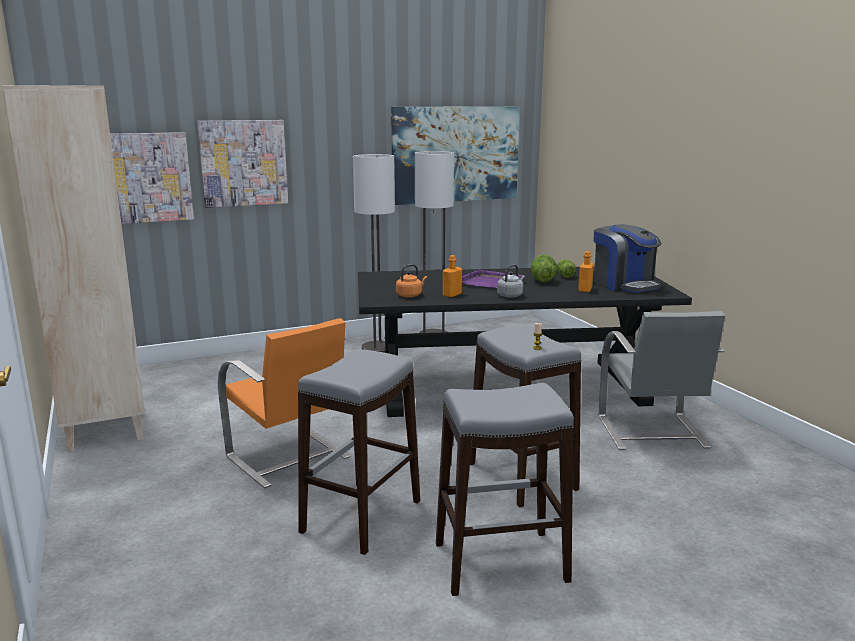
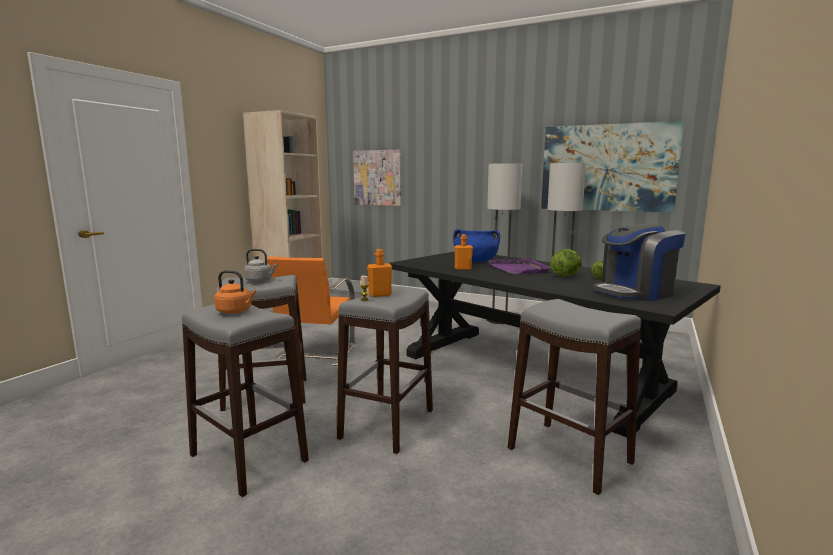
camera: 50 degrees right, 5 degrees down
(243, 163) = (433, 170): picture -> none
(410, 295) = (437, 264): orange kettle -> orange kettle (236, 311)
(427, 283) = (475, 261): none -> blue cooking pot
(510, 295) = (500, 277): grey kettle -> grey kettle (260, 281)
(585, 290) = (579, 287): orange bottle -> orange bottle (380, 295)
(624, 285) = (635, 292): coffee machine -> coffee machine turned 45 degrees clockwise
(652, 432) = (568, 455): grey chair -> grey stool

